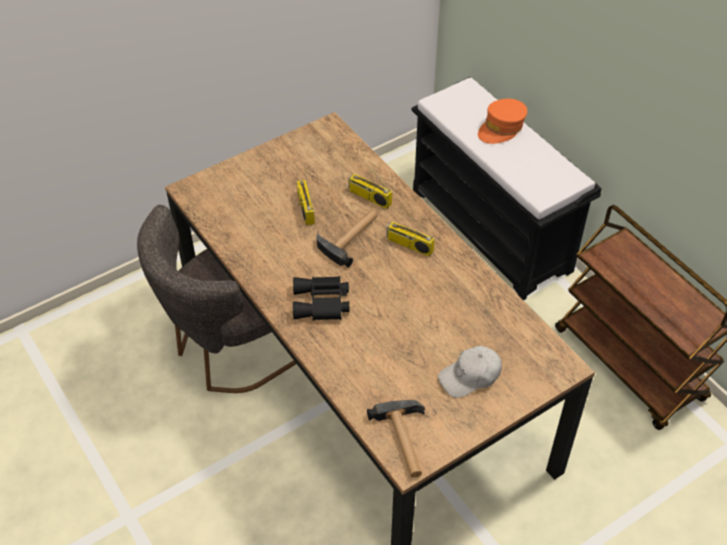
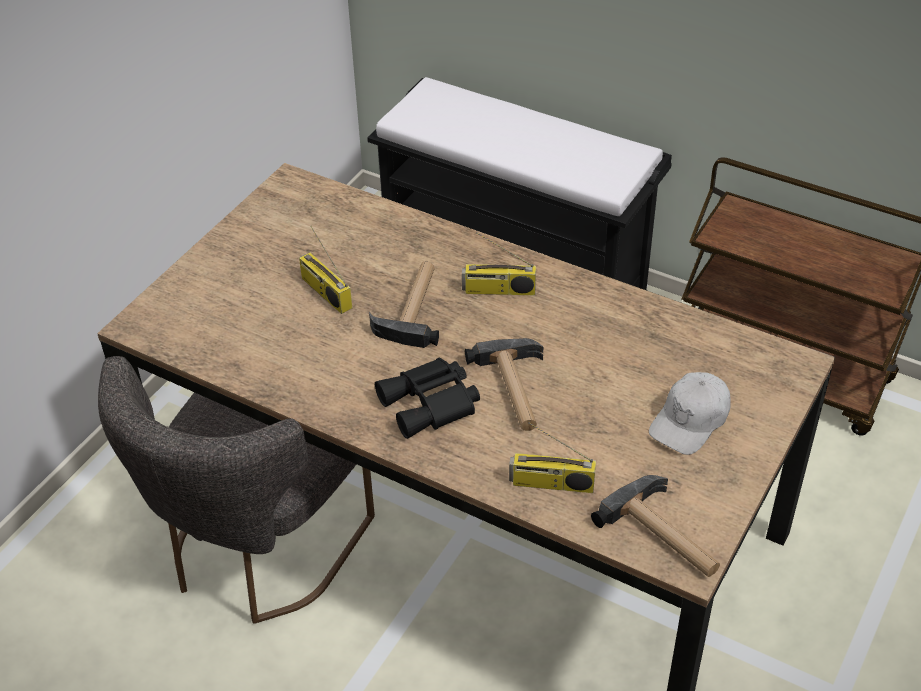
camera: 25 degrees left, 5 degrees down
(369, 197) = (404, 251): radio -> radio (551, 484)
(376, 314) = (515, 390): none -> hammer
(501, 128) = (506, 123): orange cap -> none

